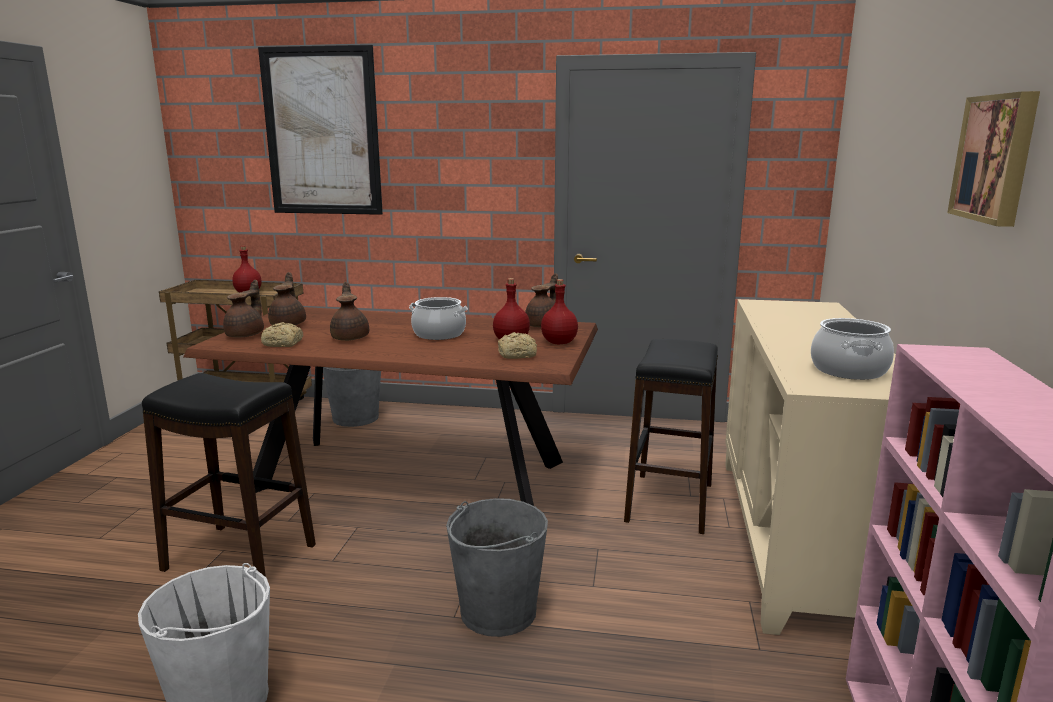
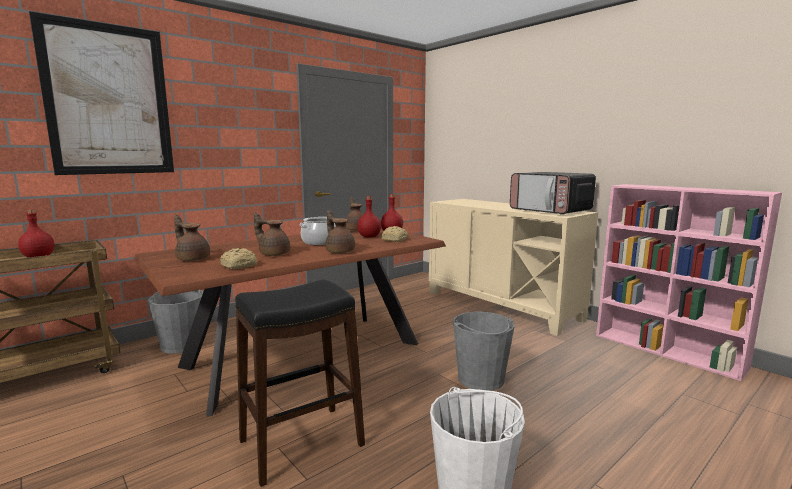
camera: 50 degrees left, 5 degrees down
(246, 335) = (184, 269): brown teapot -> brown teapot (339, 251)
(670, 502) = (442, 312): black stool -> none
(849, 370) = (550, 211): cooking pot -> microwave
(997, 158) = (599, 117): picture -> none

